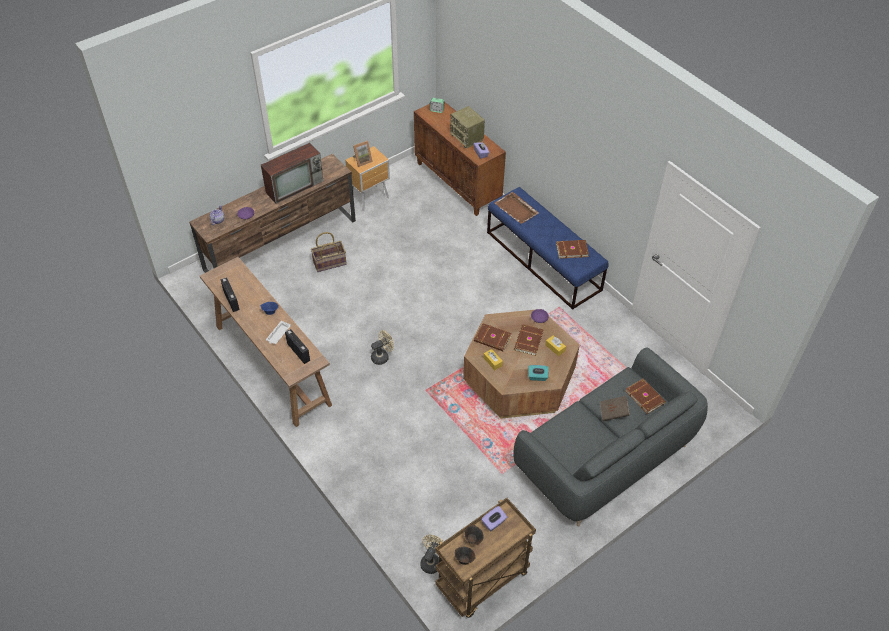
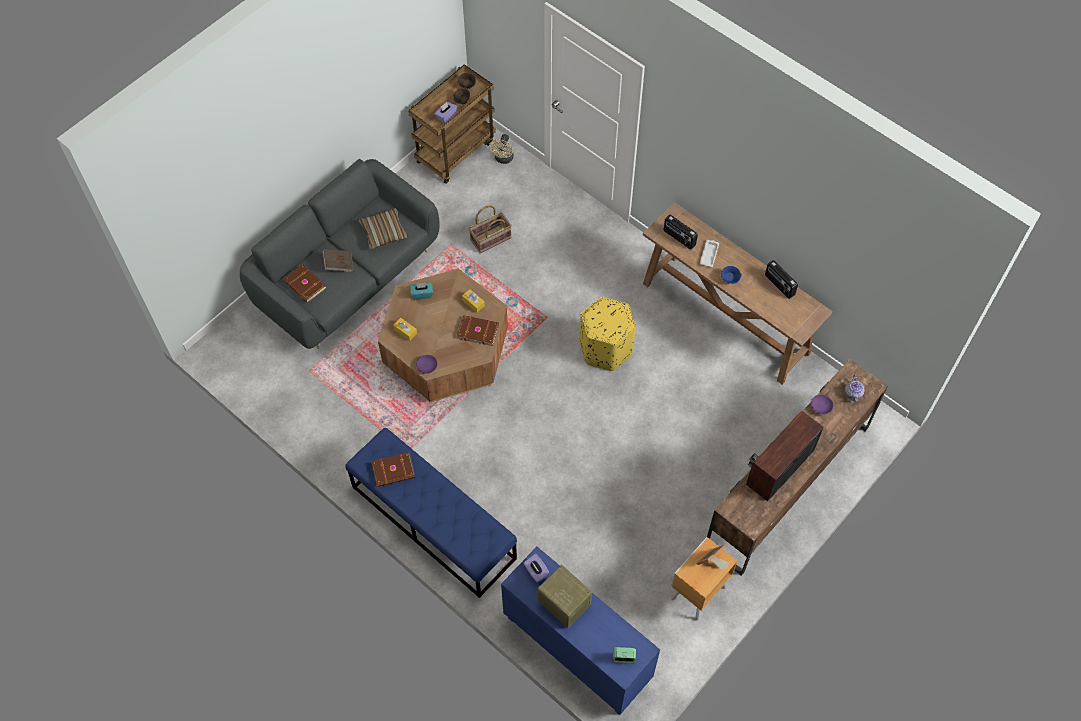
camera: 170 degrees right, 10 degrees up
(329, 262) = (713, 469): basket -> basket (491, 239)
(382, 356) = (606, 349): beige fan -> yellow ottoman
(458, 183) = (575, 649): brown cabinet -> blue cabinet
(516, 209) = (474, 528): brown tray -> none
(527, 341) = (437, 335): brown book -> none
(569, 435) = (384, 232): none -> pillow

